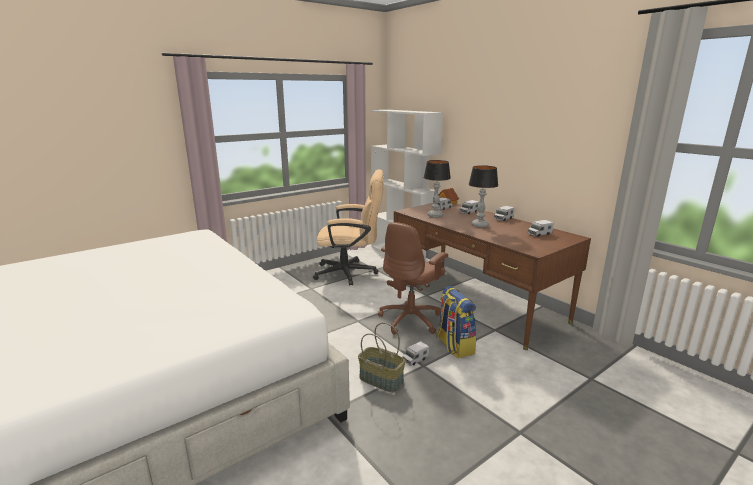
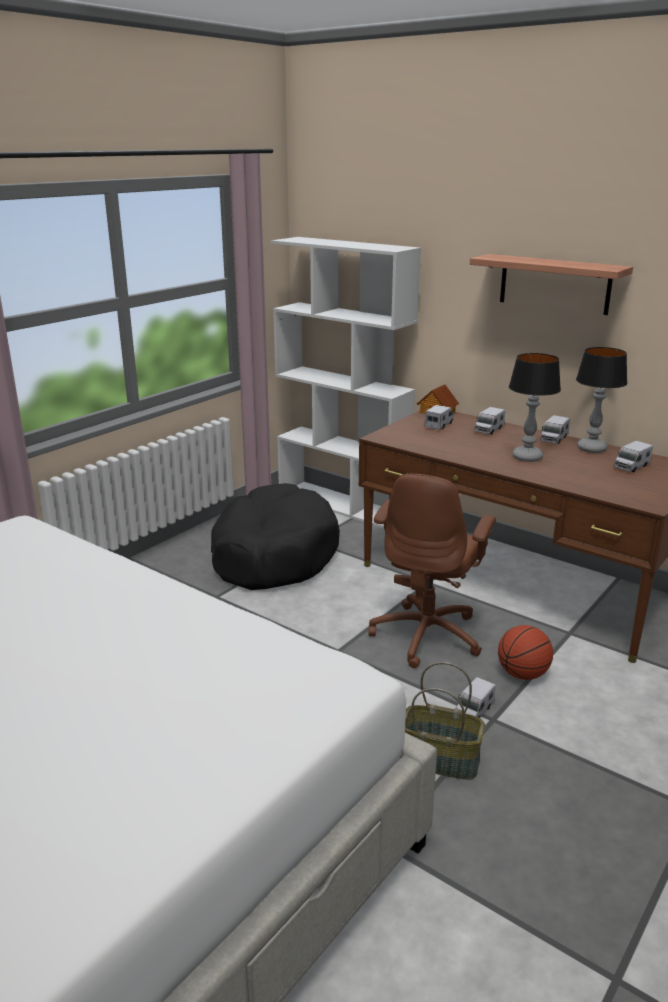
camera: 15 degrees left, 5 degrees up
(351, 273) = (273, 554): beige office chair -> black dog bed
(435, 215) = (439, 442): table lamp -> table lamp (591, 448)
(454, 346) = (522, 674): backpack -> basketball
(508, 130) = (554, 284): none -> shelf

